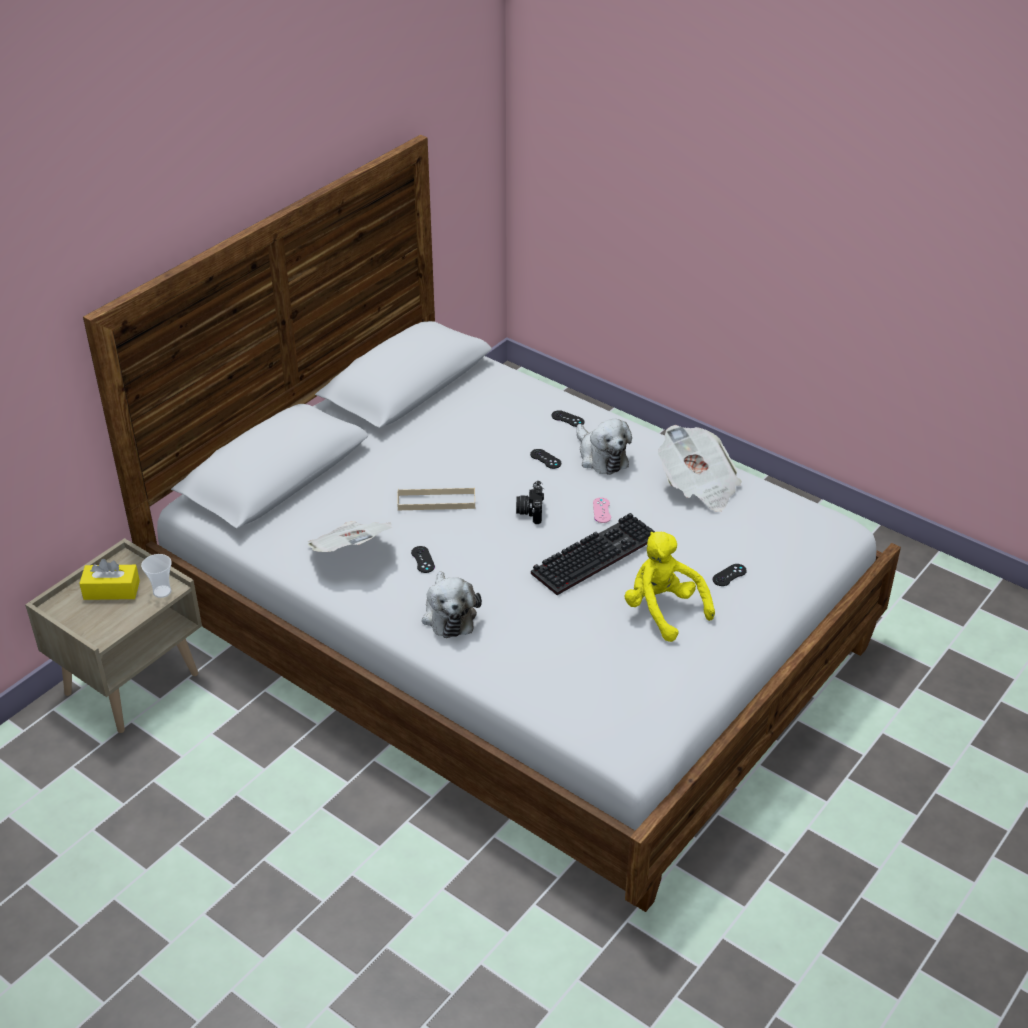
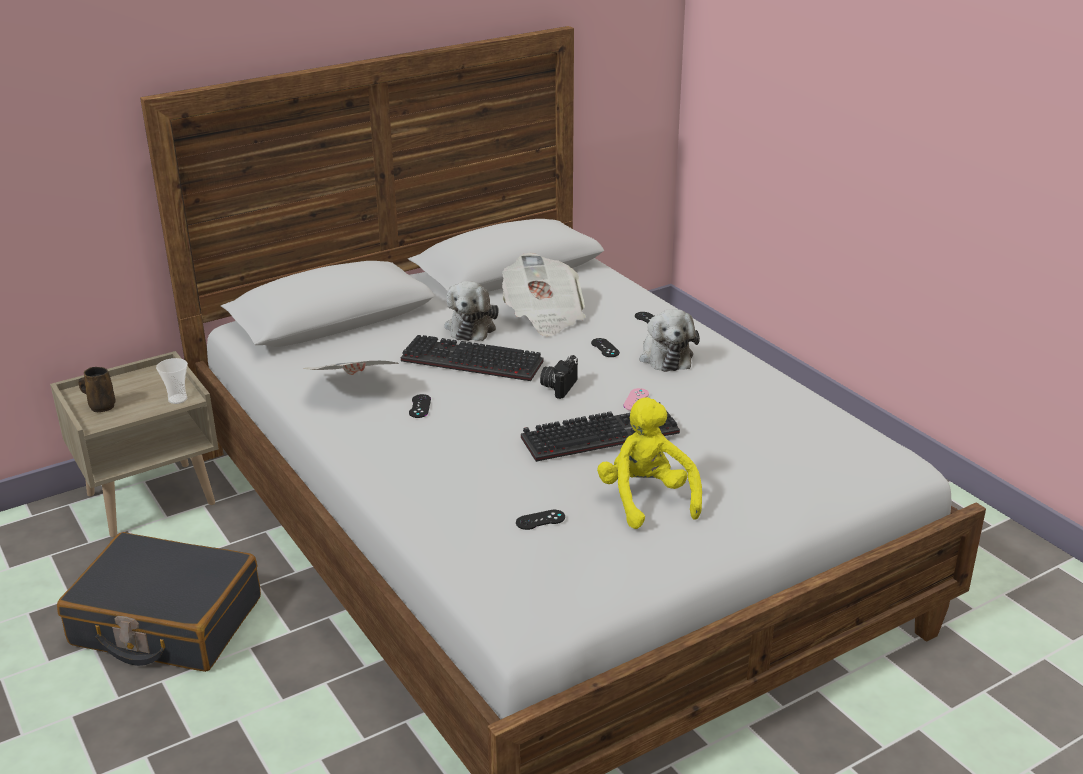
camera: 20 degrees right, 10 degrees down
(92, 617) = (101, 406): none -> brown mug
(111, 590) = (135, 389): yellow tissue box -> none
(230, 803) = (166, 622): none -> black suitcase
(436, 501) = (468, 362): beige tray -> keyboard
(449, 614) = (412, 457): plush toy -> plush toy (471, 326)
(698, 486) = (757, 398): newspaper -> newspaper (543, 316)
(729, 575) = (744, 482): black game controller -> black game controller (540, 520)

